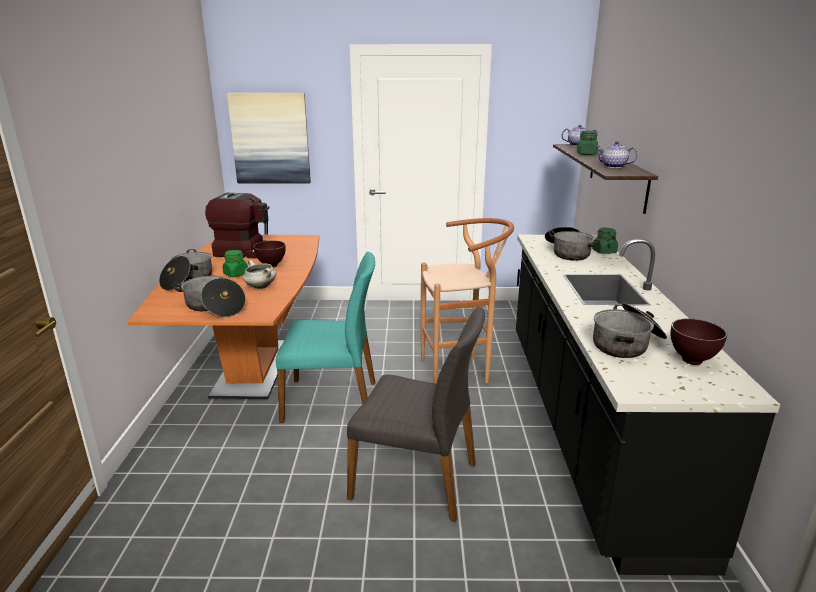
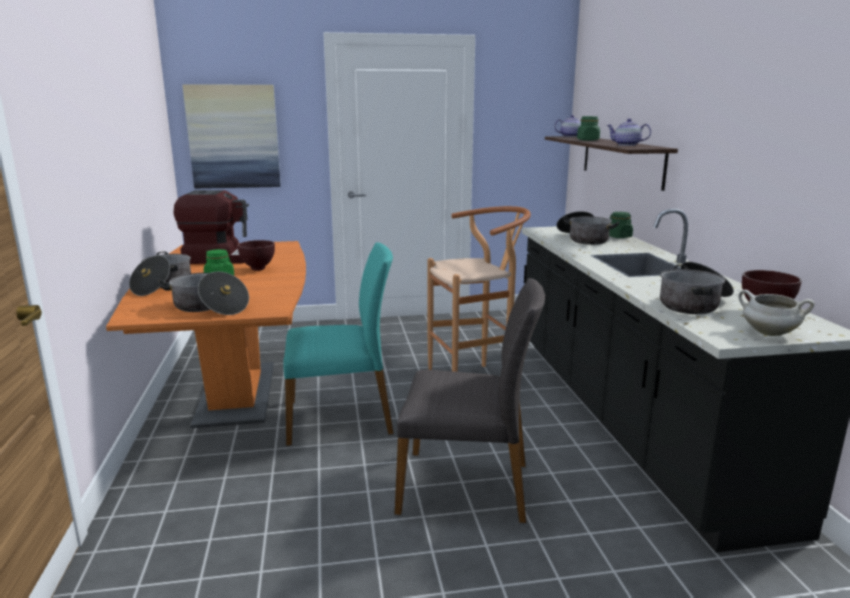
camera: 10 degrees left, 5 degrees down
(260, 287) = (255, 287): white cooking pot -> white cooking pot (768, 333)

